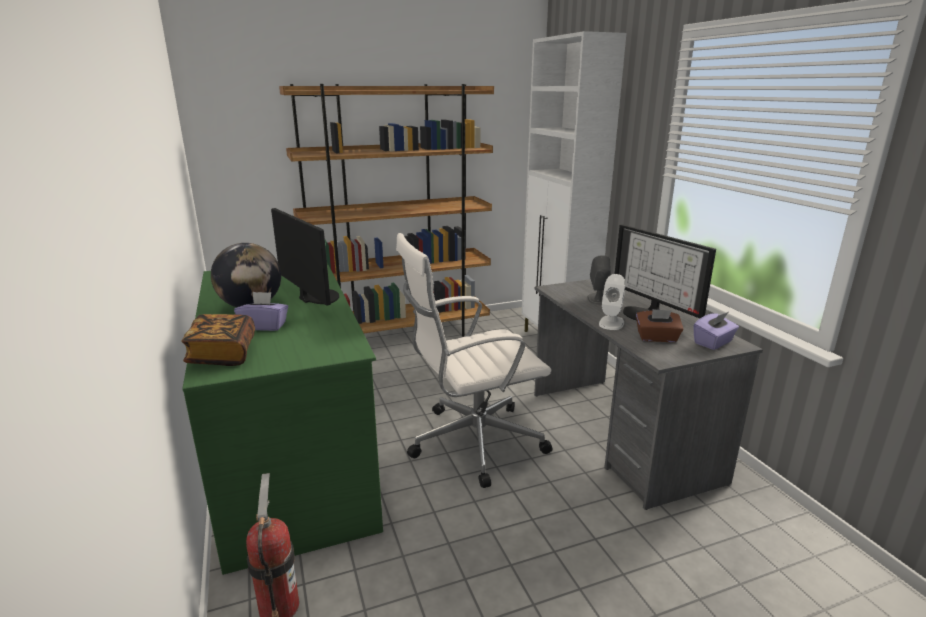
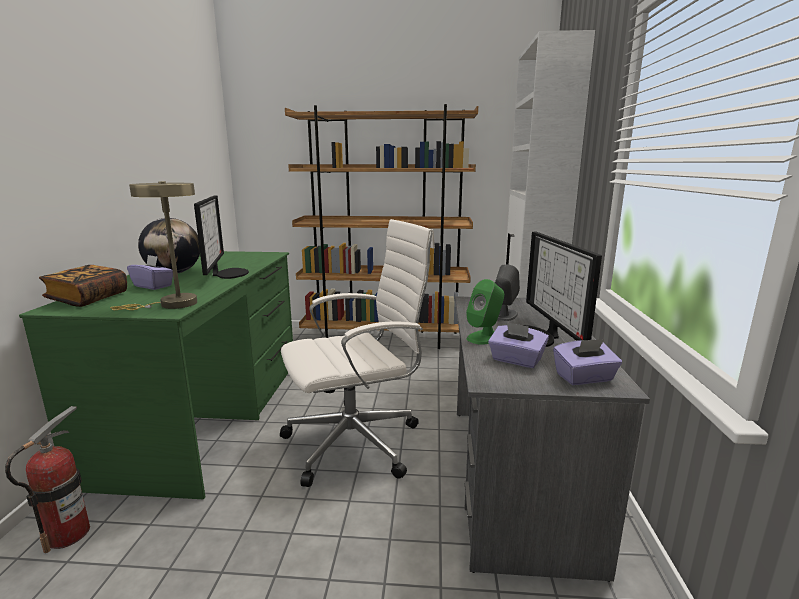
camera: 25 degrees right, 5 degrees down
(336, 344) = (172, 304): none -> beige table lamp
(472, 442) = (357, 442): white office chair -> white office chair turned 150 degrees clockwise
(611, 323) = (485, 337): white speaker -> green speaker
(657, 338) = (516, 360): brown tissue box -> purple tissue box

